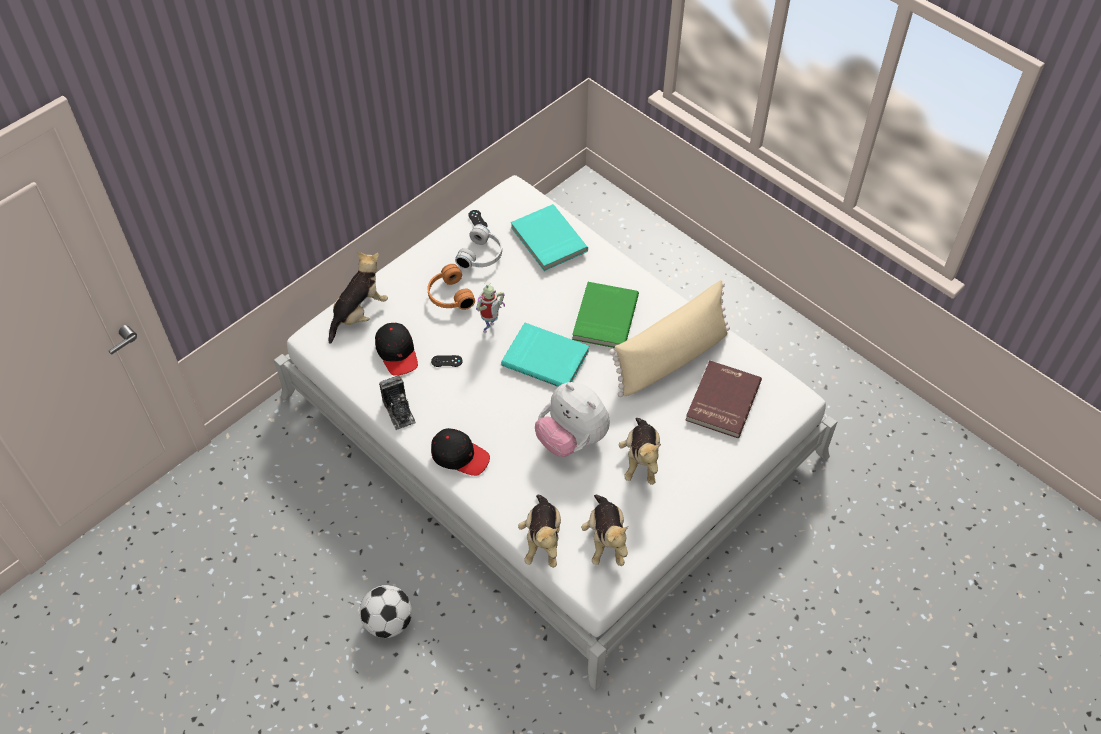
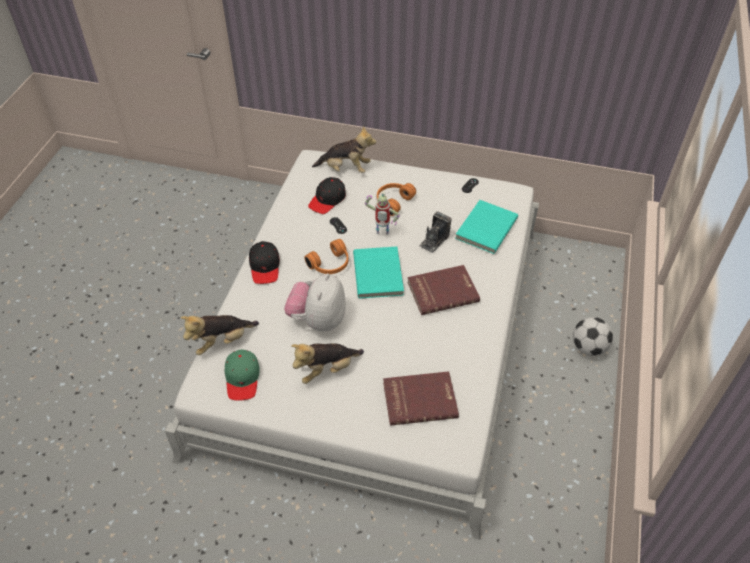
camera: 60 degrees right, 5 degrees down
(388, 622) = (169, 321): football -> football (588, 347)
(399, 411) = (281, 222): camera -> camera (434, 240)
(482, 255) = (440, 201): white headphones -> none
(502, 393) = (330, 265): none -> orange headphones
(603, 317) = (442, 291): green book -> red book
(606, 539) = (242, 378): plush toy -> green cap
(671, 358) = (436, 349): beige pillow -> none

